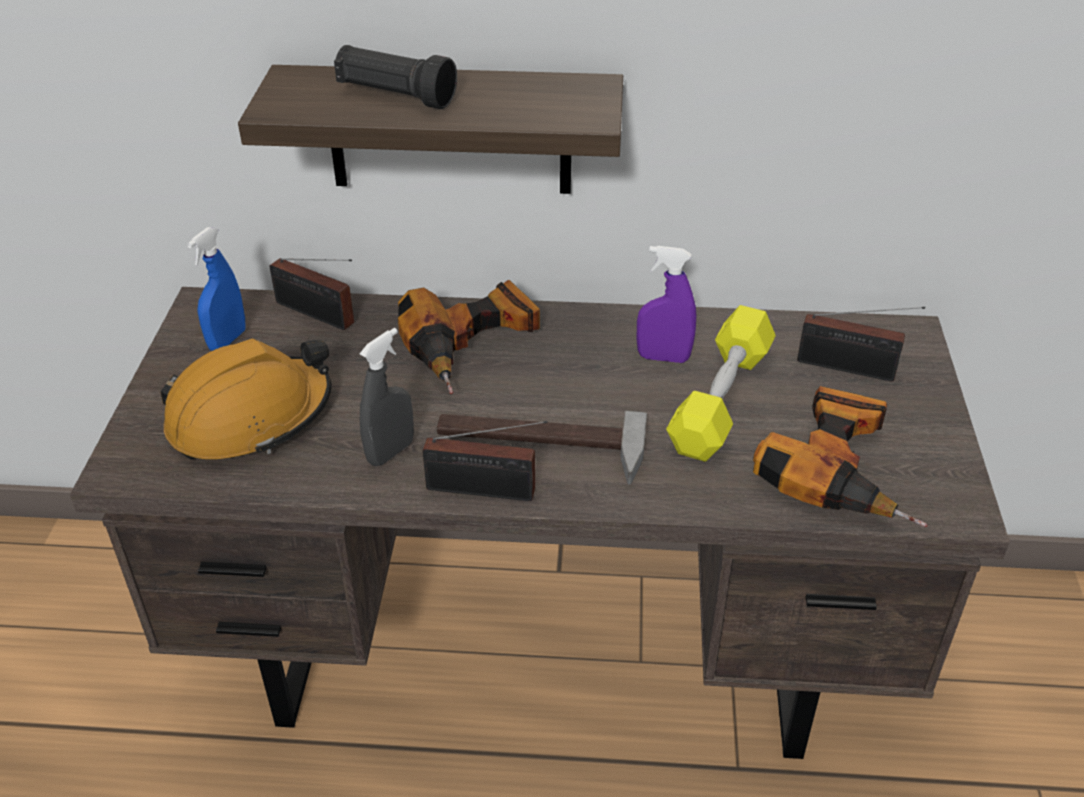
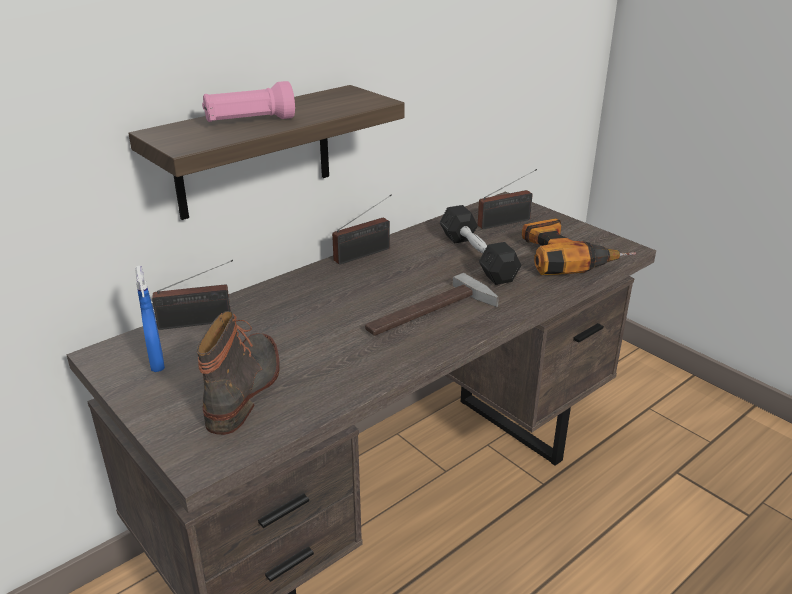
camera: 45 degrees left, 10 degrees down
(250, 417) = (245, 389): orange hard hat -> boot
(390, 452) = (361, 358): grey spray bottle -> none
(395, 96) = (250, 121): black flashlight -> pink flashlight
(473, 346) = (322, 293): power drill -> none
(486, 491) = (440, 345): radio -> radio (365, 254)
(663, 358) = (424, 254): purple spray bottle -> none
(721, 399) = (477, 257): yellow dumbbell -> black dumbbell

